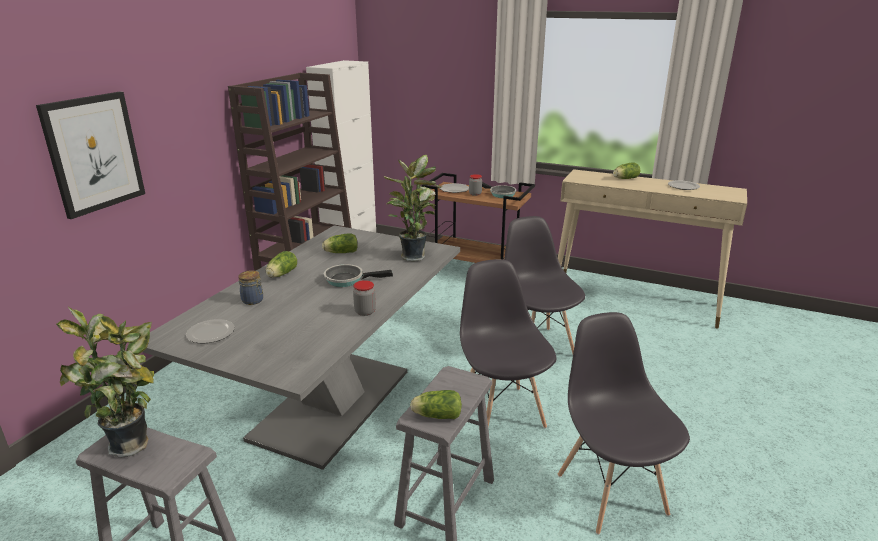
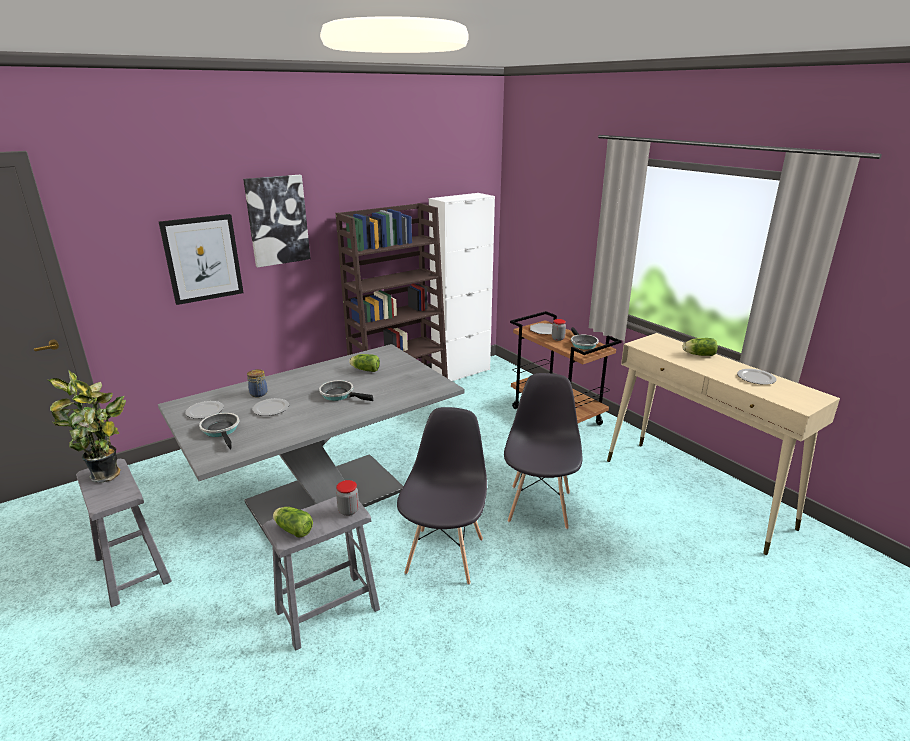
camera: 30 degrees right, 0 degrees up
(170, 98) = (277, 220): none -> picture
(262, 345) = (222, 430): none -> frying pan
(281, 274) = (301, 378): lettuce -> none
(289, 310) = (270, 409): none -> plate
(365, 312) = (317, 426): jar -> jar (348, 510)
(413, 256) = (415, 387): potted plant -> none
(611, 492) = (464, 668): grey chair -> none

